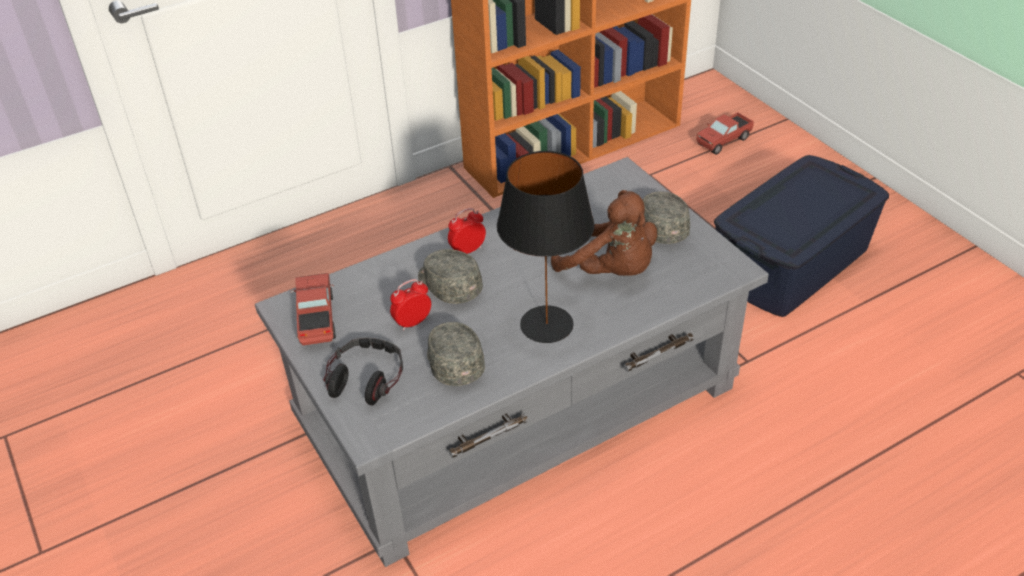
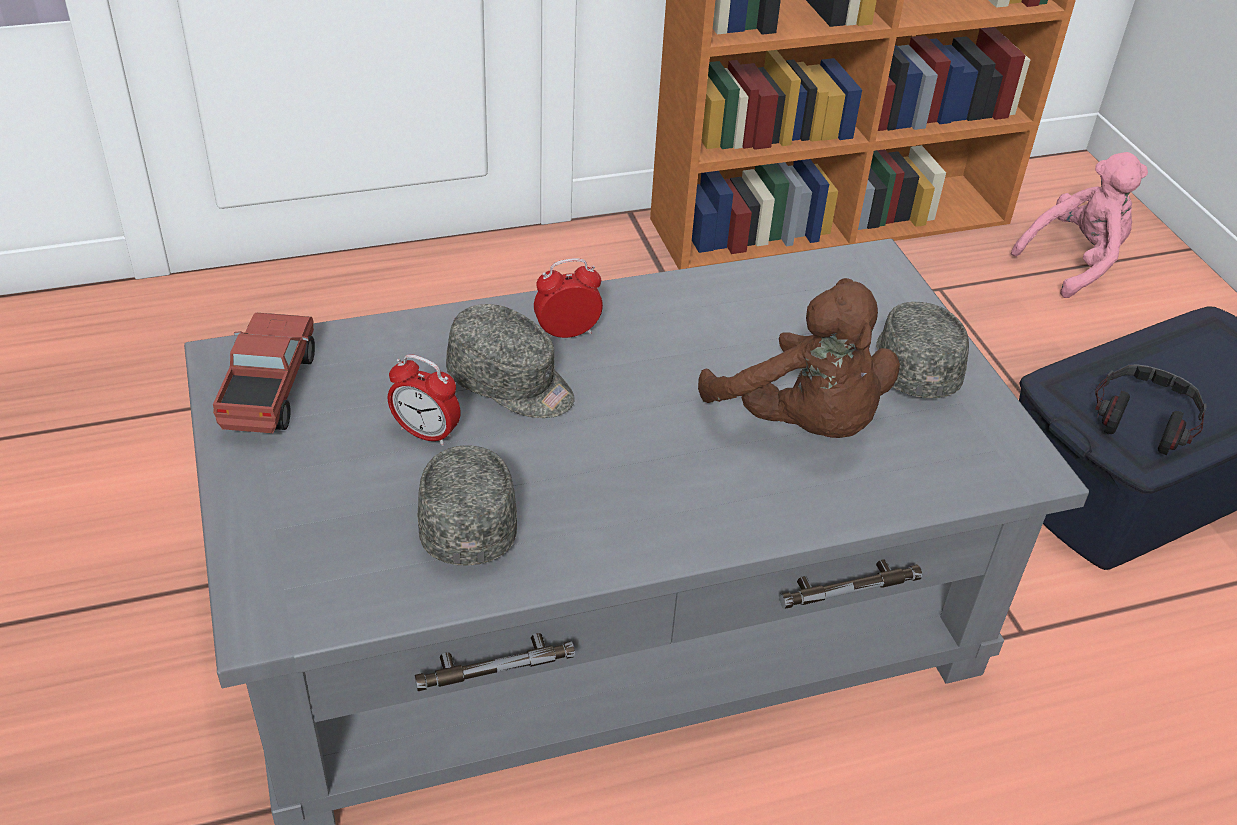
camera: 10 degrees right, 0 degrees up
(365, 377) = (305, 510): headphones -> headphones (1144, 418)
(413, 322) = (426, 433): alarm clock -> alarm clock turned 135 degrees counterclockwise
(448, 285) = (511, 384): grey cap -> grey cap turned 150 degrees clockwise
(547, 324) = (657, 491): black table lamp -> none
(723, 141) = (1075, 262): toy truck -> pink plush toy

